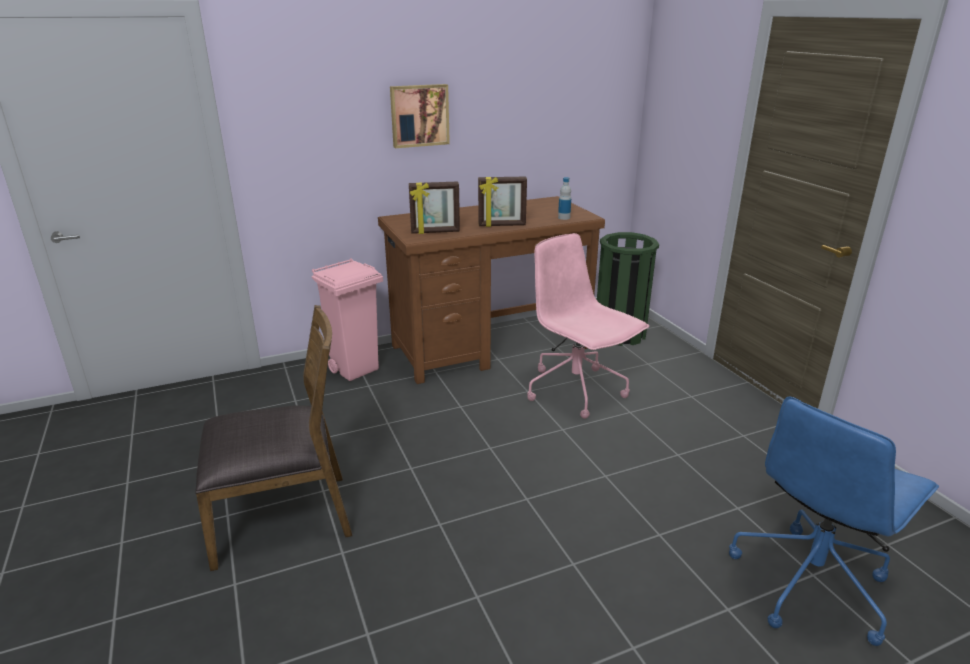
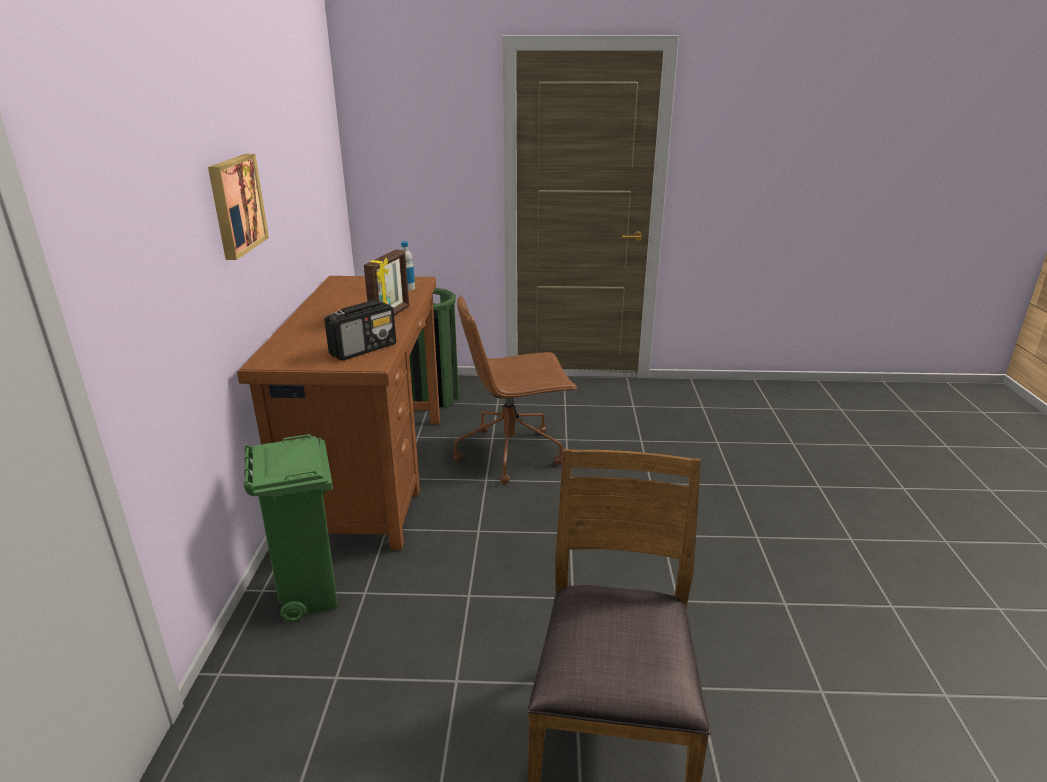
camera: 65 degrees left, 0 degrees up
(356, 369) = (310, 595): pink trash can -> green trash can
(435, 232) = (364, 349): picture frame -> radio
(578, 393) = (514, 453): pink office chair -> brown office chair
(812, 581) = (799, 446): blue office chair -> none

